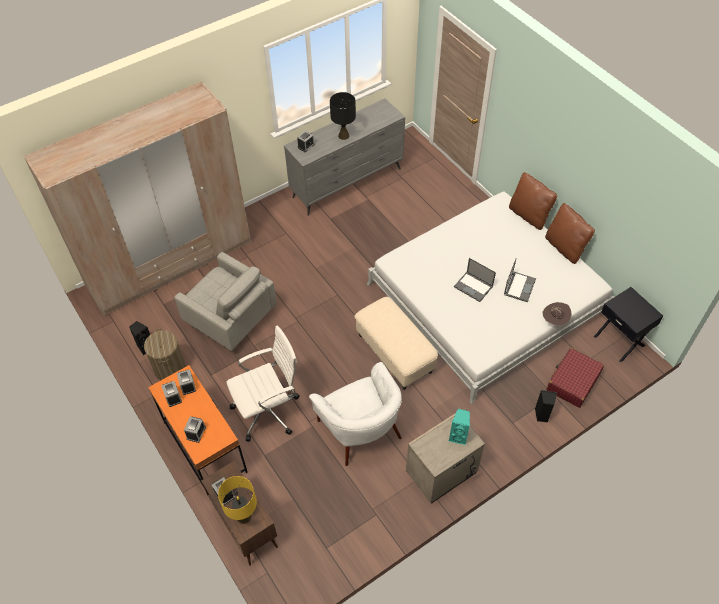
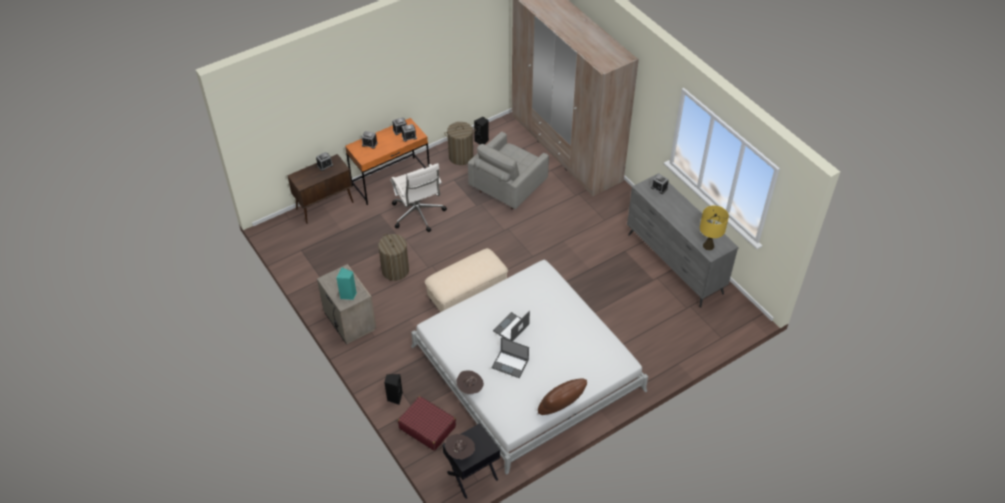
camera: 90 degrees right, 5 degrees down
(244, 516) = (306, 176): yellow table lamp -> yellow table lamp (708, 246)
(343, 135) = (676, 214): black table lamp -> none
(360, 429) = (395, 270): white armchair -> laundry basket
(529, 215) = (605, 383): brown pillow -> none
(642, 317) = (460, 452): none -> brown hat

